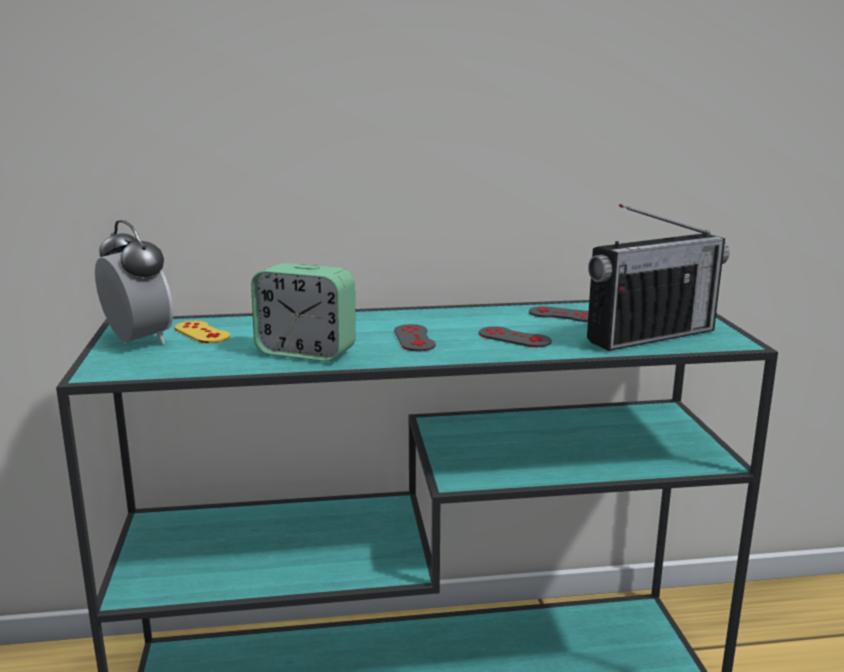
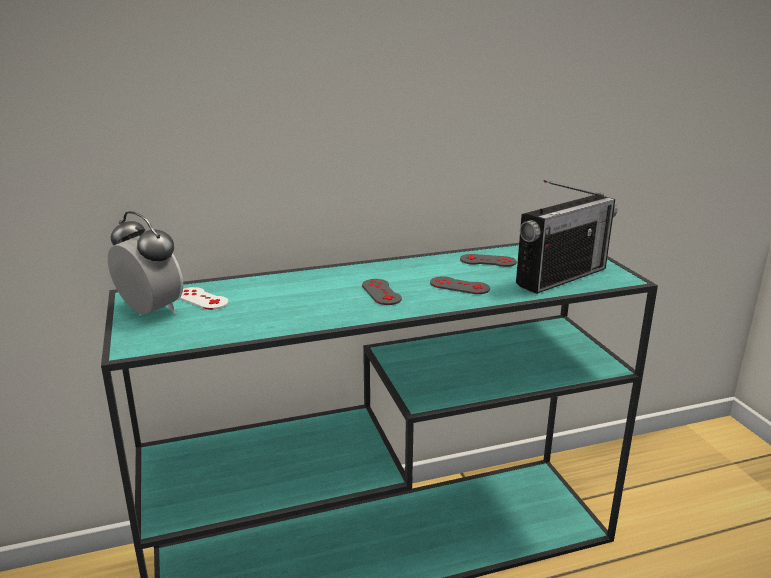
camera: 10 degrees left, 5 degrees up
(202, 332) = (202, 299): yellow game controller -> white game controller
(306, 352) = (300, 312): alarm clock -> none

